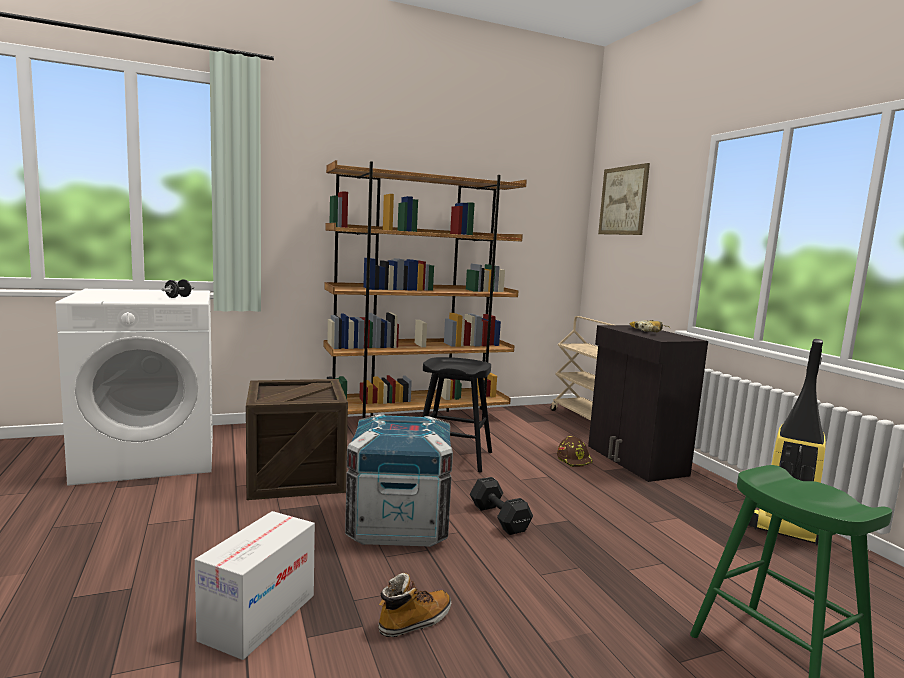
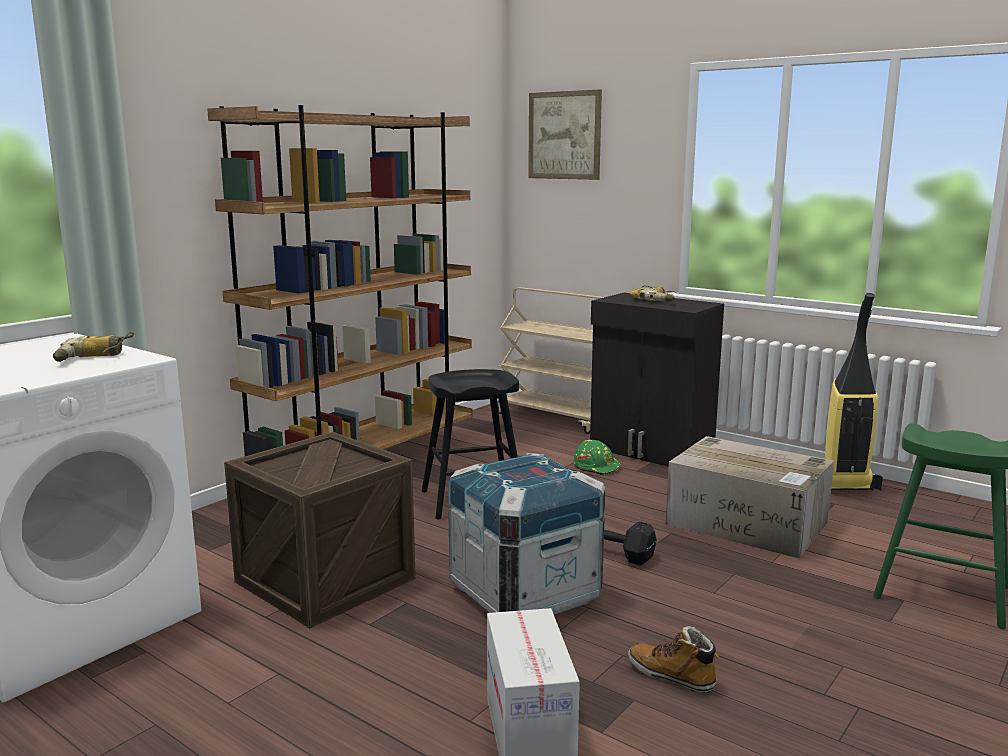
camera: 30 degrees left, 5 degrees up
(178, 297) = (94, 356): black dumbbell -> power drill
(415, 621) = (672, 676): boot -> boot turned 75 degrees counterclockwise
(574, 460) = (596, 467): brown hard hat -> green hard hat
(648, 534) = (749, 523): none -> cardboard box

